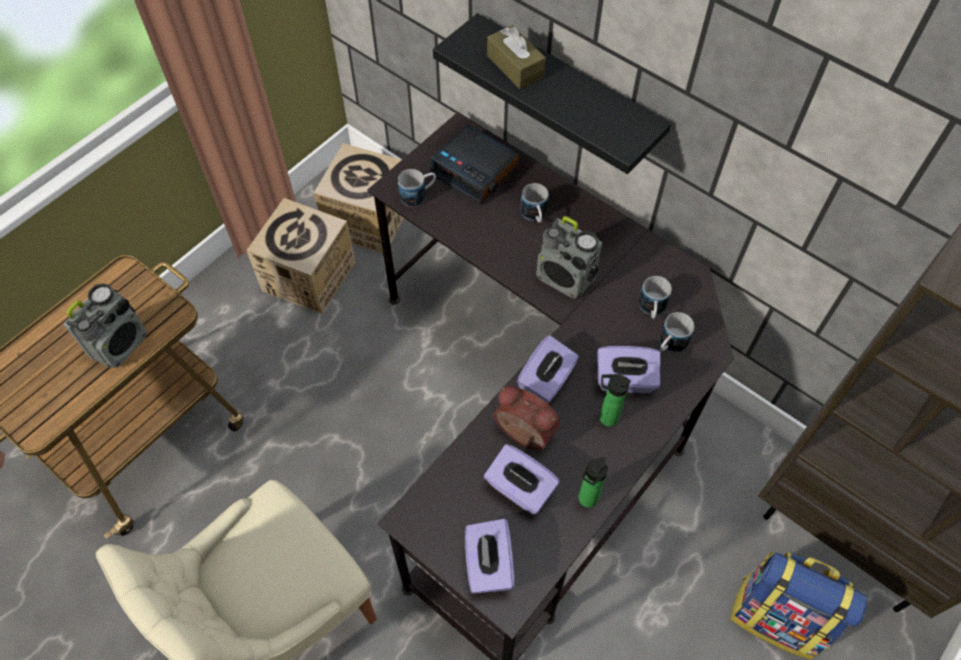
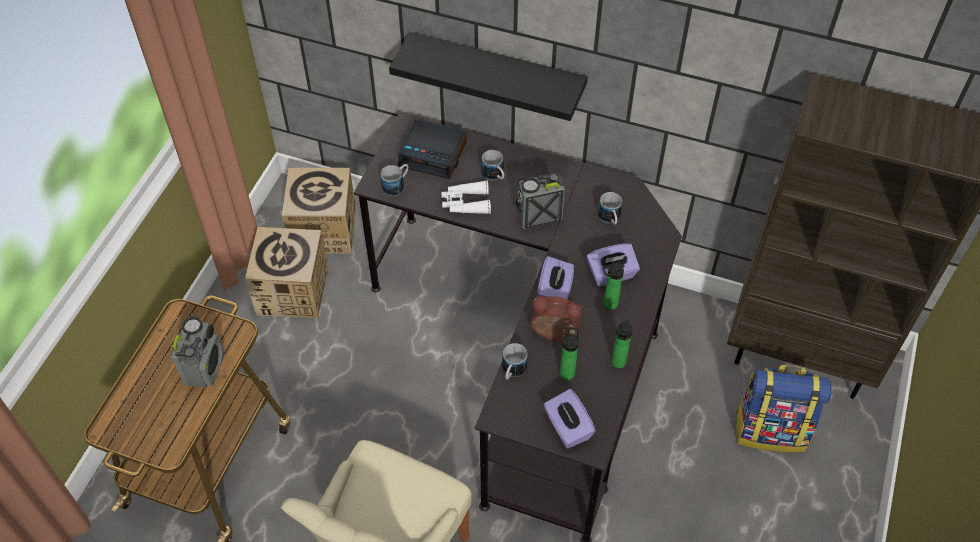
camera: 20 degrees left, 5 degrees down
(487, 238) = (465, 203): none -> white binoculars
(515, 66) = (457, 64): brown tissue box -> none
(520, 489) = (567, 371): purple tissue box -> bottle
(565, 279) = (538, 215): radio -> radio turned 150 degrees clockwise
(669, 344) = (633, 240): mug -> mug (512, 371)

